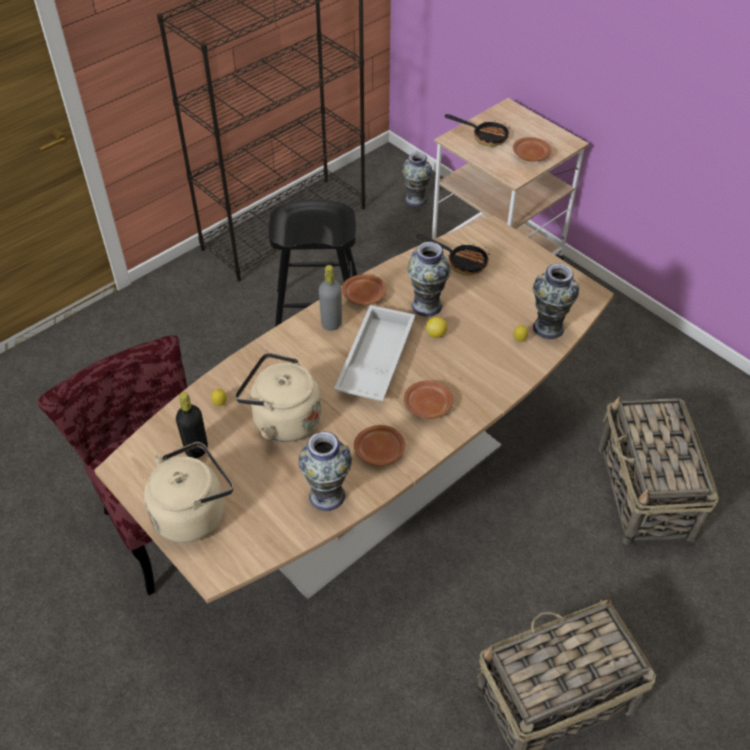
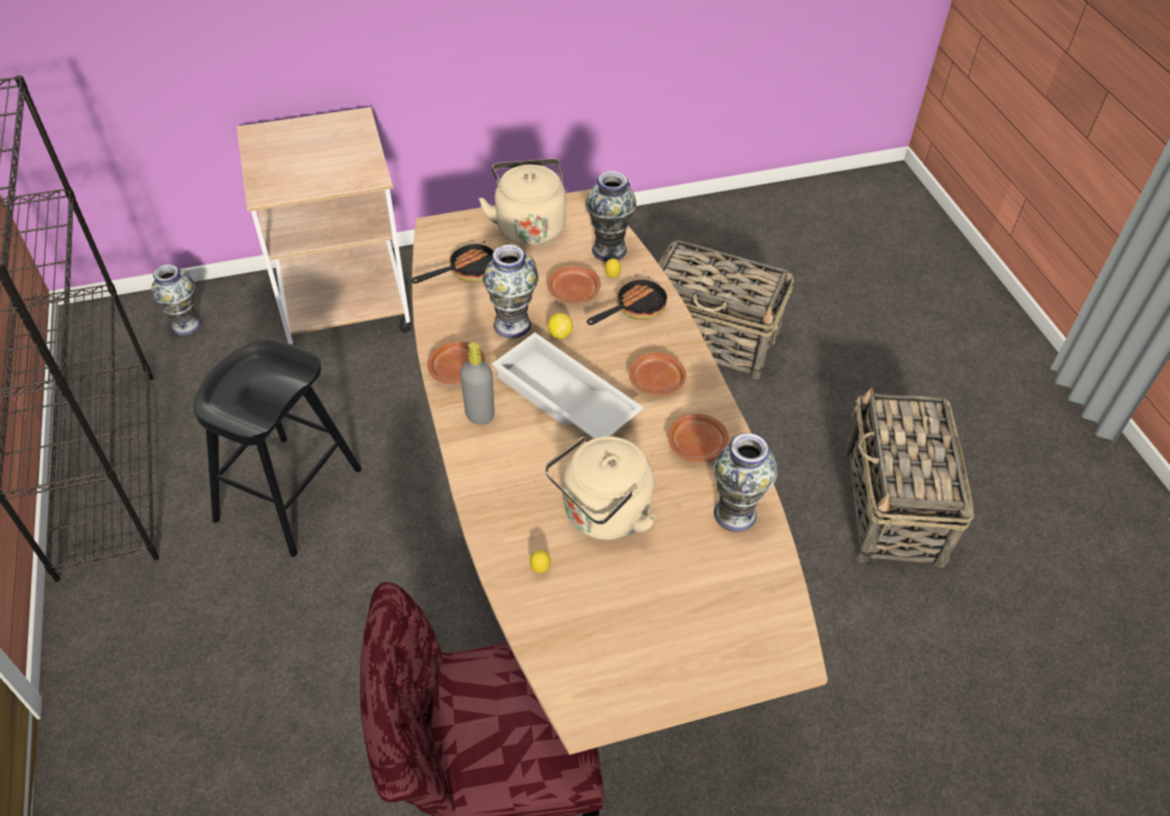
camera: 65 degrees left, 0 degrees up
(193, 513) = (697, 653): beige kettle -> beige kettle (529, 226)
(196, 449) = (599, 618): black bottle -> none
(484, 136) = (285, 170): frying pan -> frying pan (634, 308)
(530, 155) = (349, 151): brown plate -> brown plate (573, 292)

